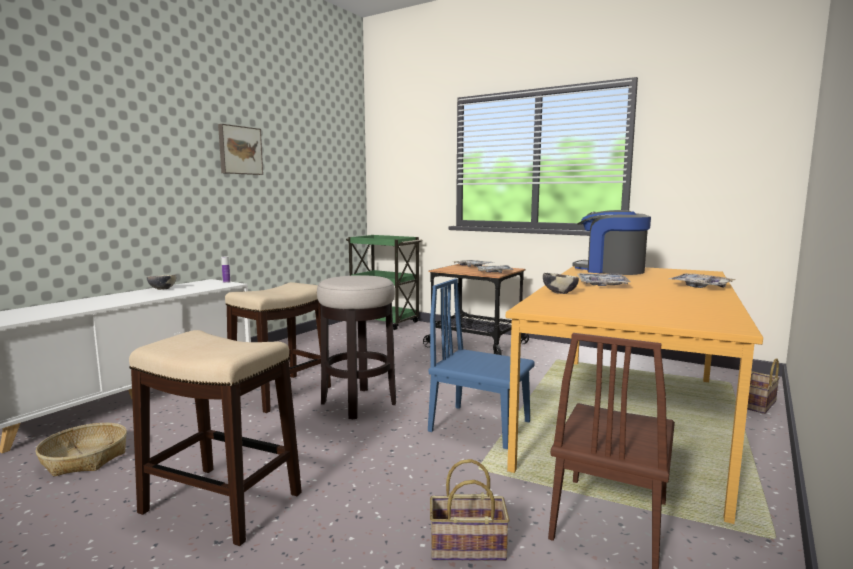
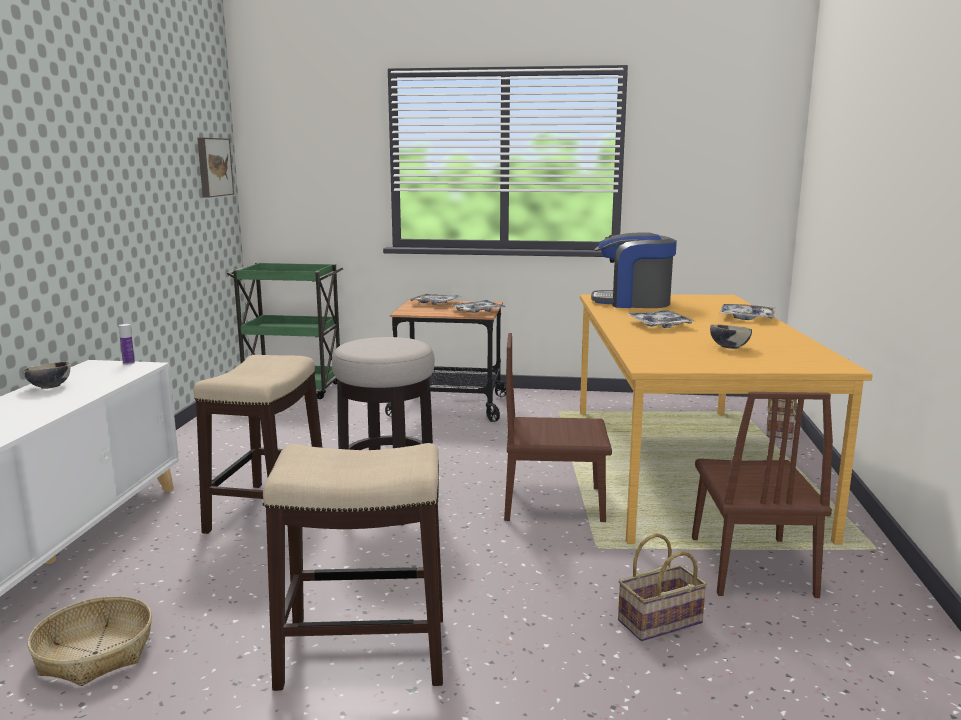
camera: 25 degrees left, 5 degrees up
(239, 150) = (101, 152): picture -> picture (213, 167)
(480, 426) = (554, 504): blue chair -> brown chair
(559, 293) = (639, 341): bowl -> bowl (728, 347)

